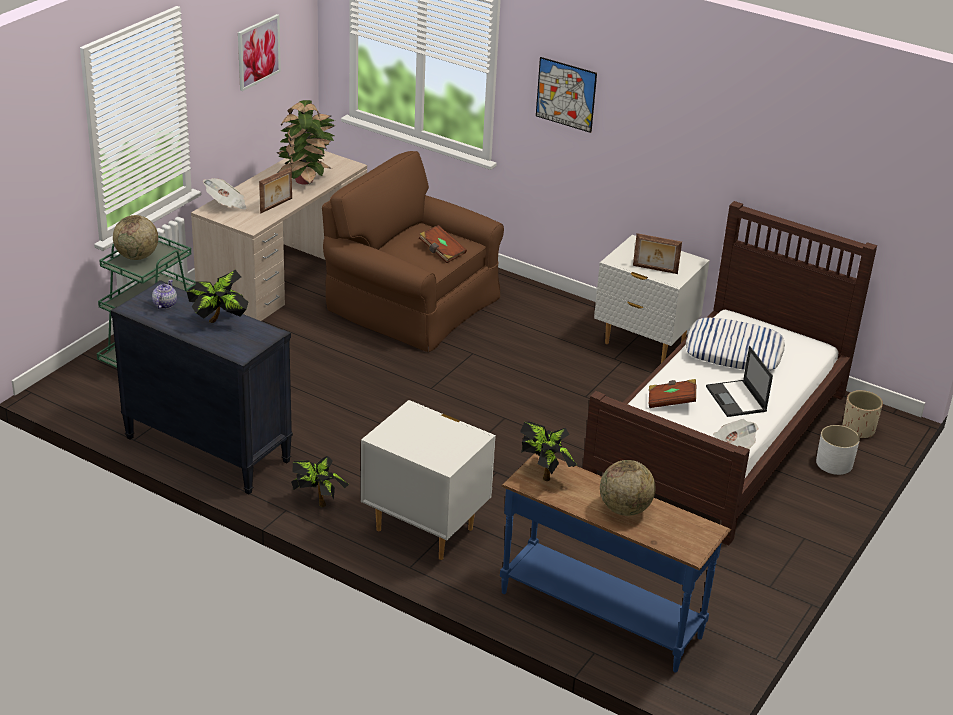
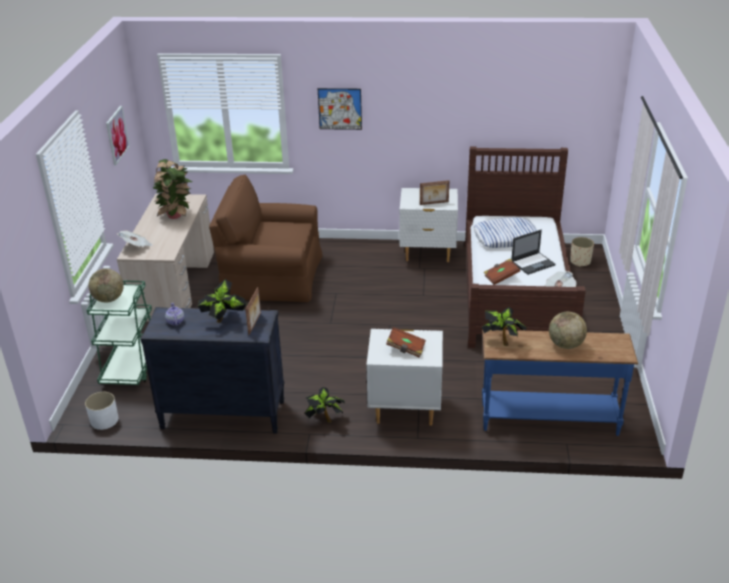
camera: 25 degrees left, 0 degrees up
(276, 206) = (172, 237): picture frame -> picture frame (255, 324)
(441, 252) = (291, 234): brown book -> brown book (406, 349)
(736, 399) = (533, 263): laptop -> laptop turned 75 degrees counterclockwise
(833, 463) = (585, 284): white planter -> white planter (104, 420)

